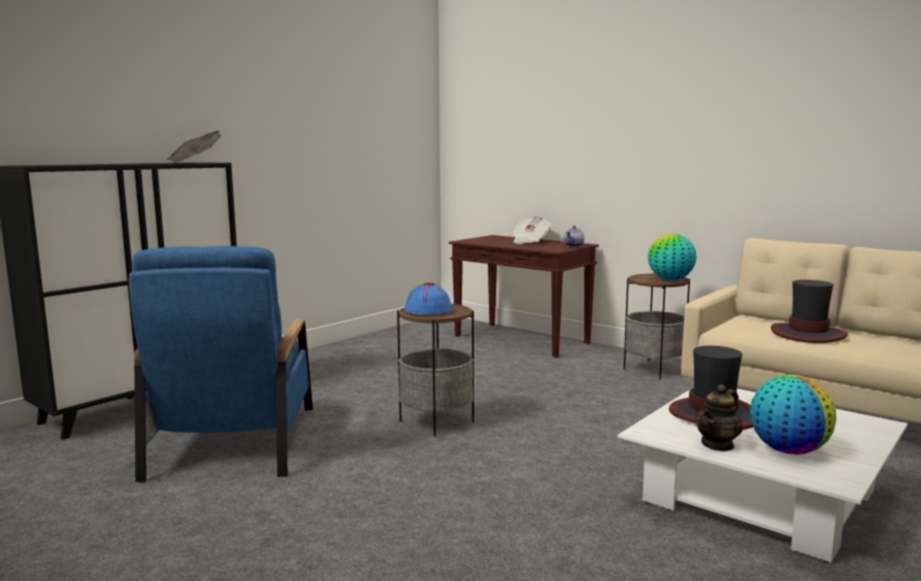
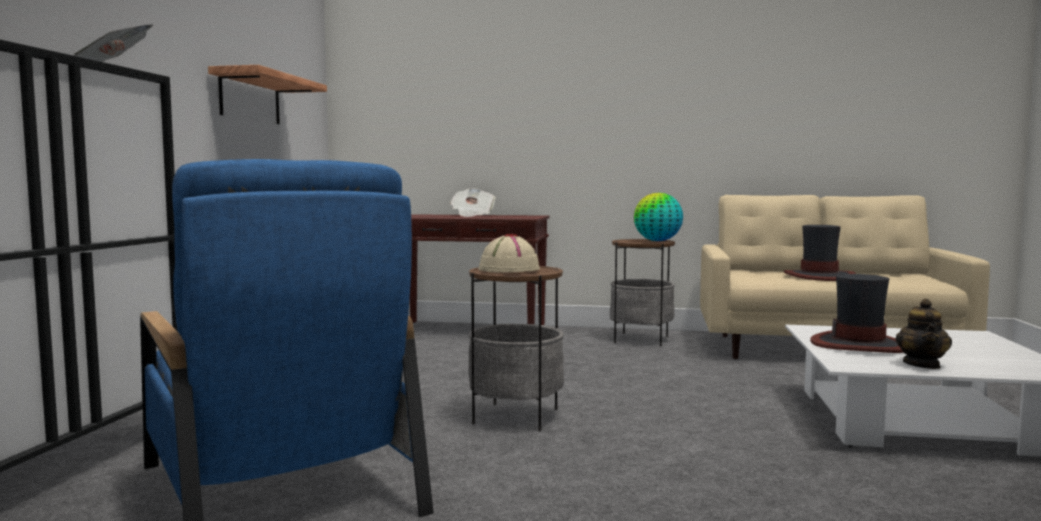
camera: 30 degrees left, 5 degrees down
(350, 150) = (250, 98): none -> shelf
(427, 310) = (508, 270): blue hat -> beige hat
(574, 246) = (531, 216): teapot -> none
(788, 451) = (976, 360): globe -> none

